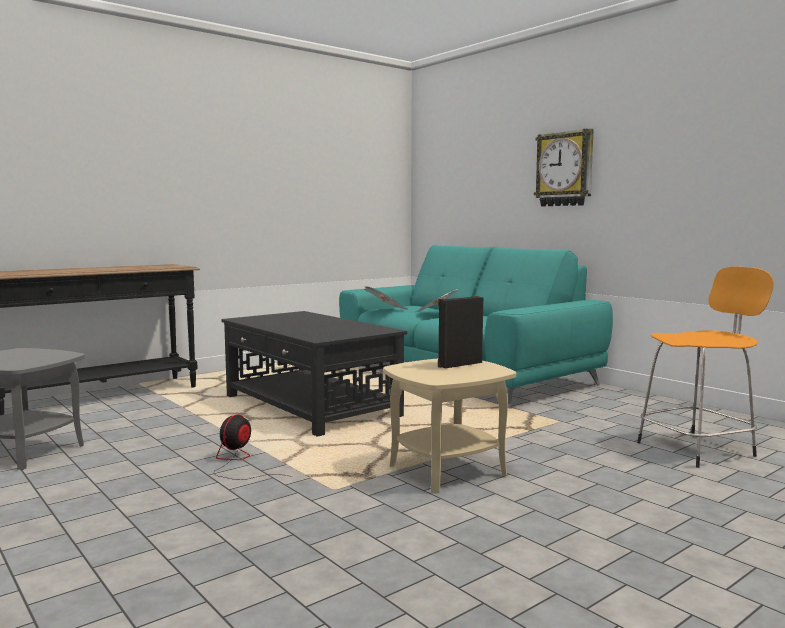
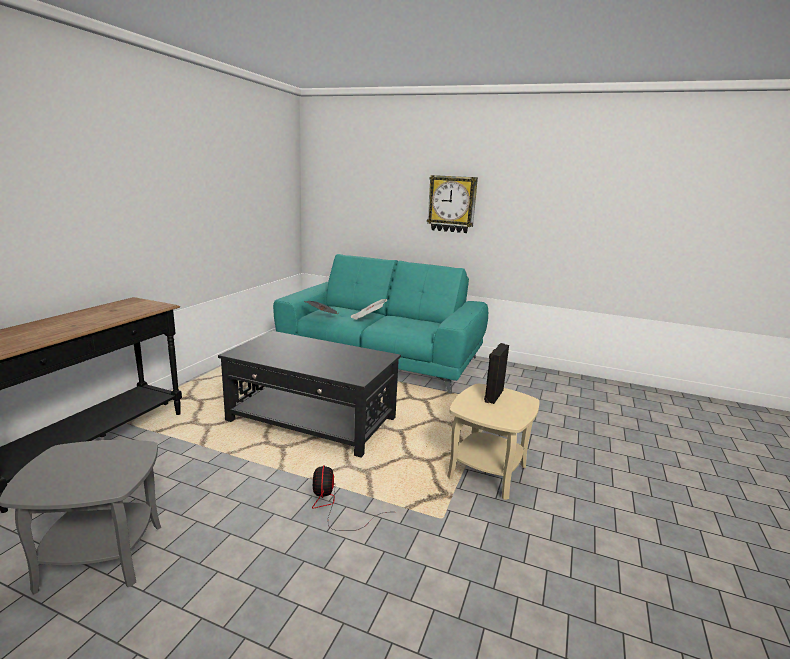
camera: 30 degrees left, 10 degrees up
(698, 449) = (587, 412): orange stool -> none

